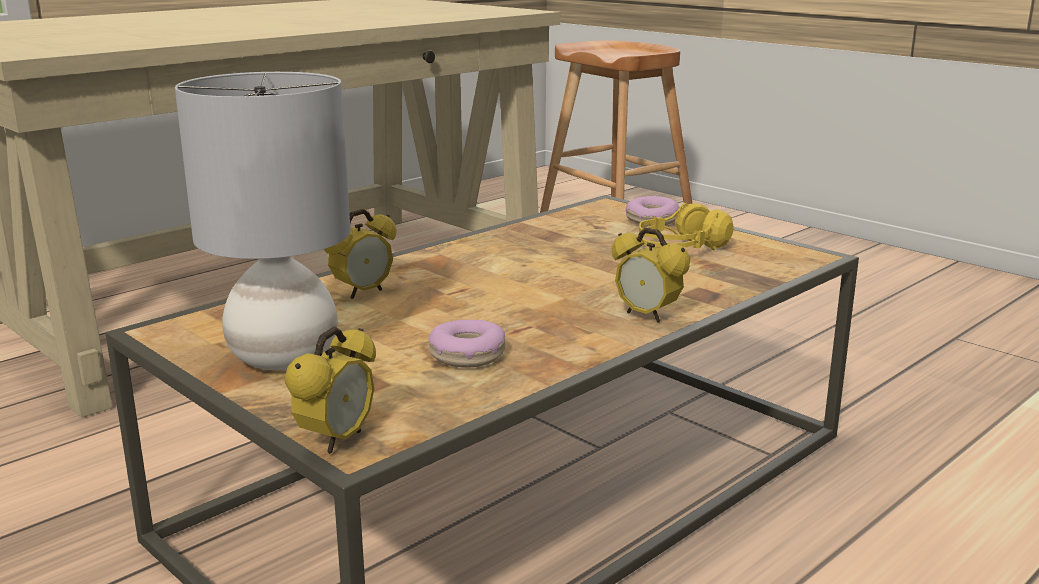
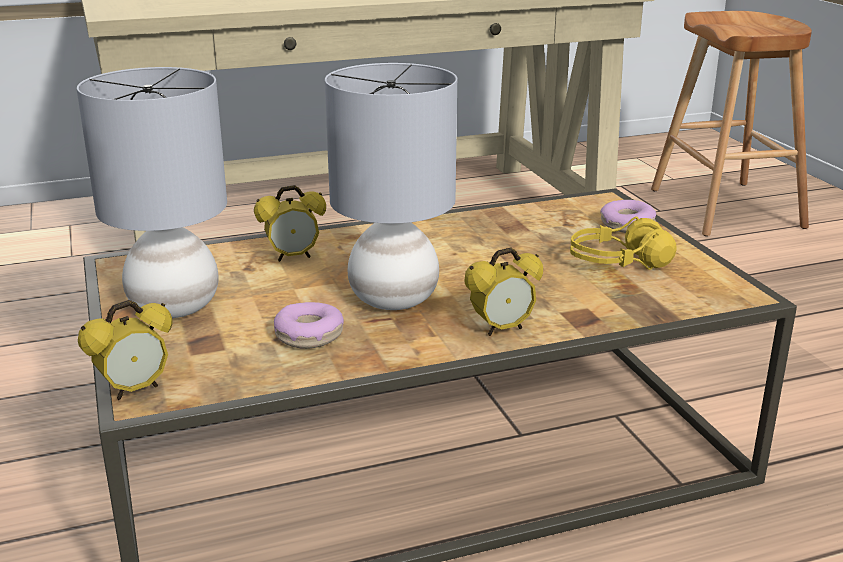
camera: 25 degrees right, 5 degrees up
(515, 310) = (395, 299): none -> grey table lamp
(647, 316) = (502, 329): alarm clock -> alarm clock turned 90 degrees counterclockwise

